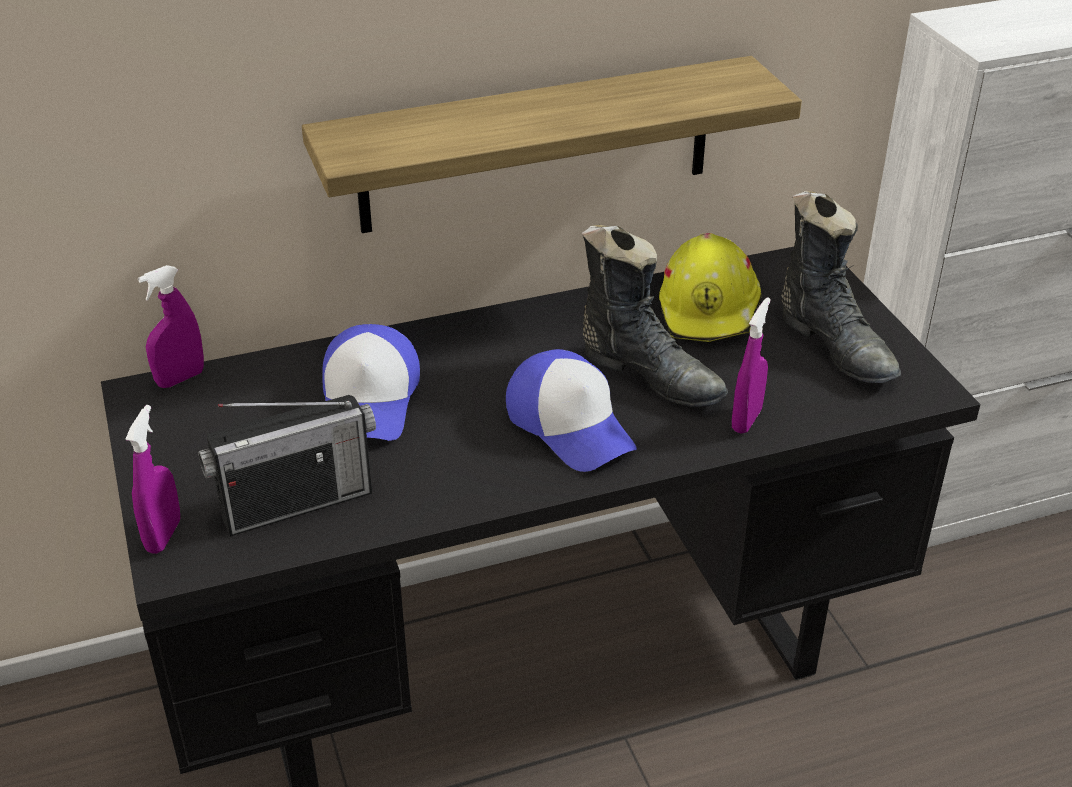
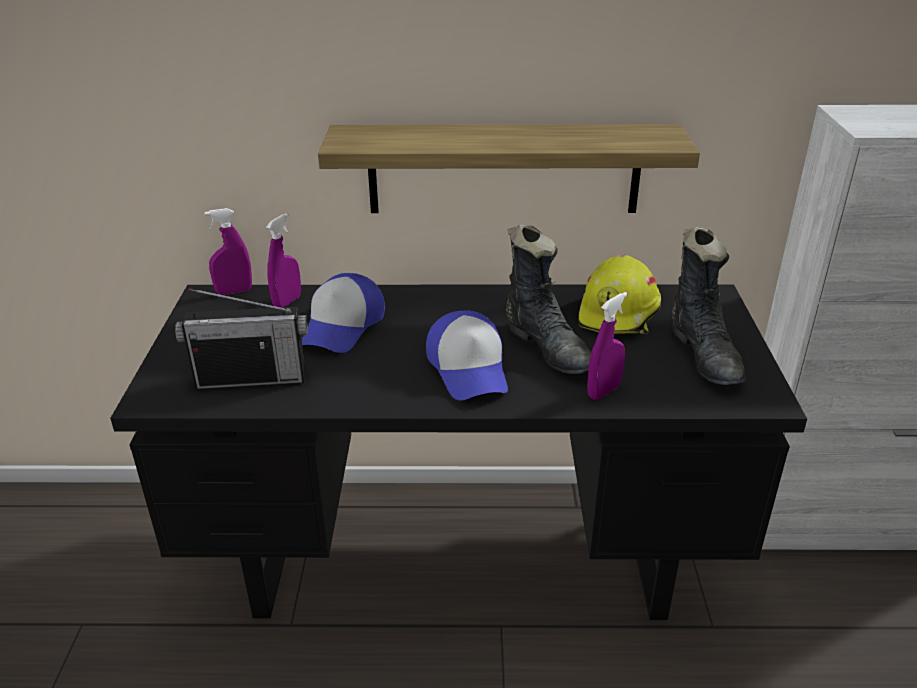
camera: 20 degrees right, 5 degrees down
(163, 536) = (156, 380): purple spray bottle -> purple spray bottle (287, 302)

